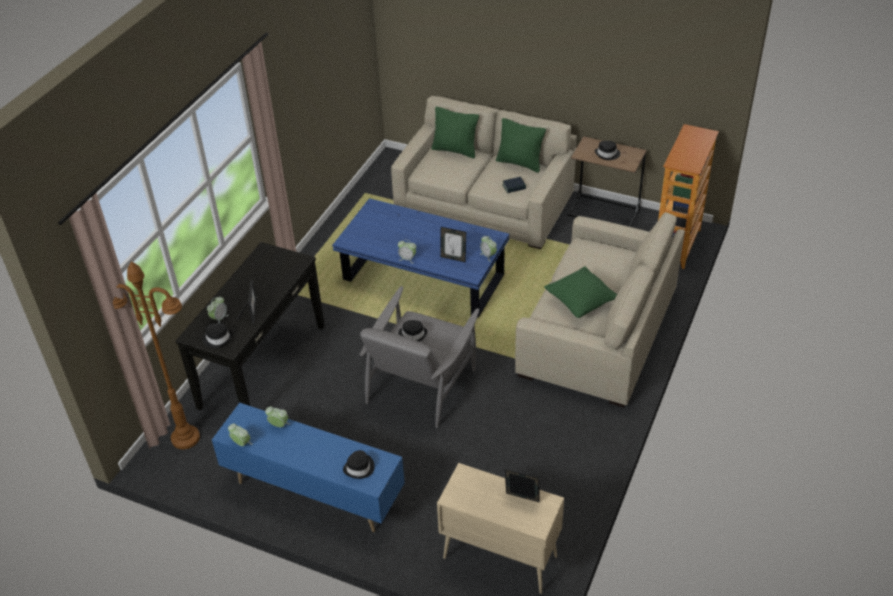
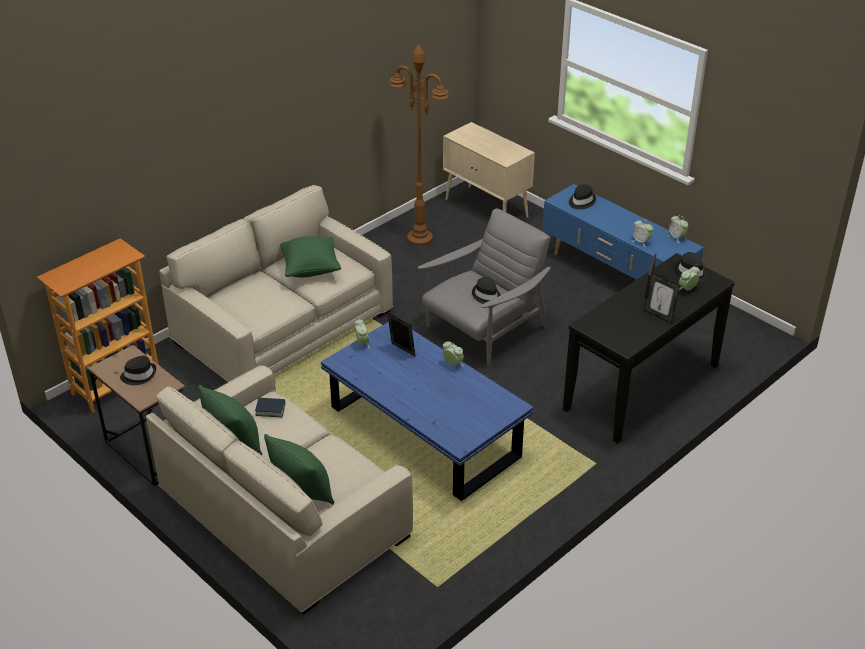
camera: 160 degrees left, 5 degrees down
(185, 438) = (730, 344): brown floor lamp -> brown floor lamp (420, 239)
(521, 500) = (473, 140): picture frame -> picture frame (659, 315)

